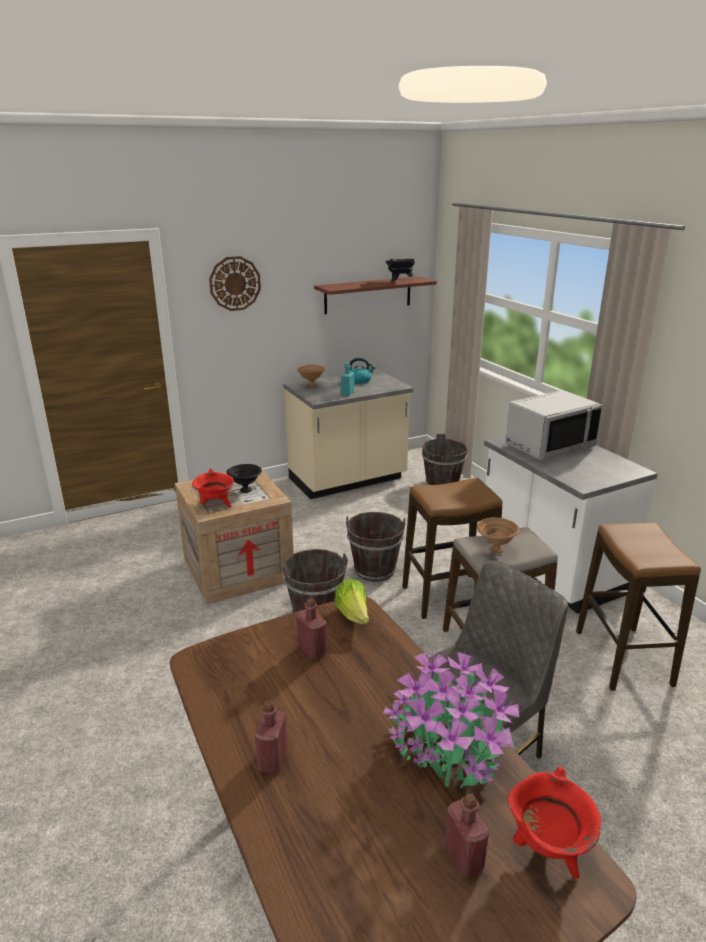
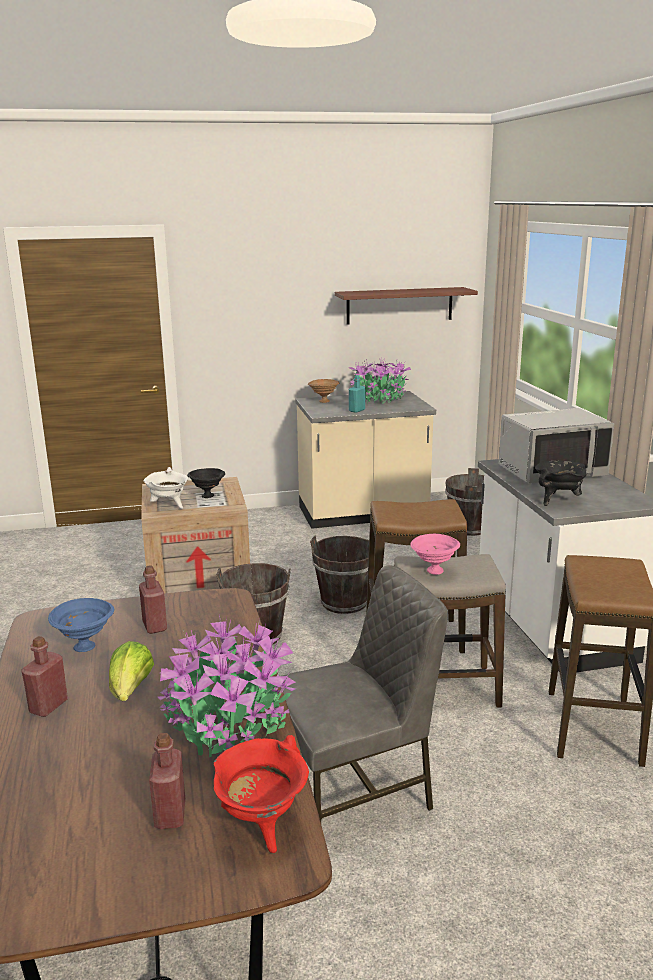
camera: 15 degrees right, 5 degrees down
(215, 505) = (168, 506): red cooking pot -> white cooking pot
(235, 283) = (244, 285): wall clock -> none
(262, 684) = (86, 646): none -> blue bowl
(354, 615) = (219, 603): lettuce -> lettuce (131, 691)
(359, 380) = (380, 400): kettle -> potted plant
(399, 281) = (433, 290): black cooking pot -> black cooking pot (558, 500)
(496, 550) = (434, 571): brown bowl -> pink bowl

